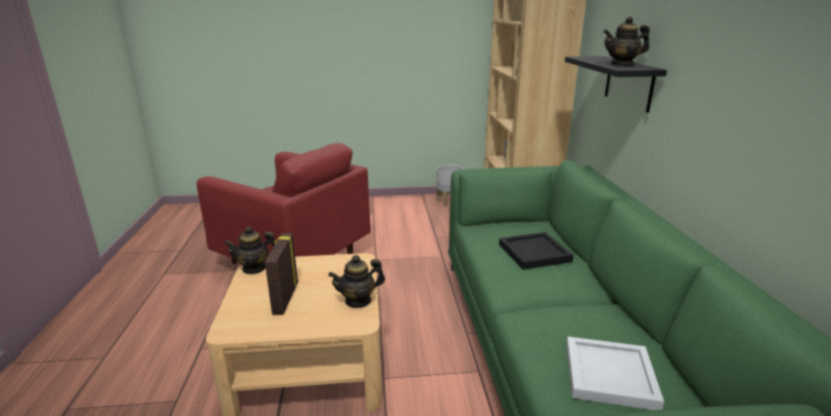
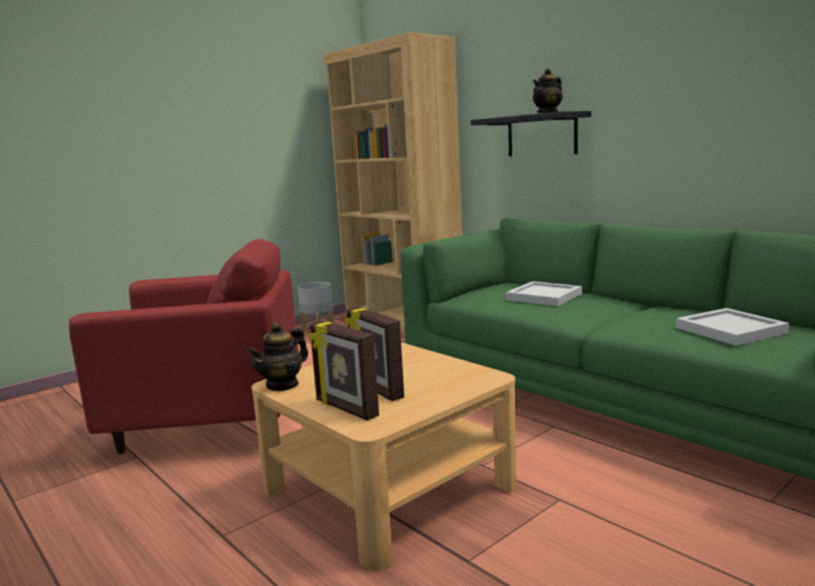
camera: 35 degrees left, 10 degrees down
(244, 307) = (345, 409): none -> picture frame
(358, 301) = (454, 367): teapot -> none
(534, 253) = (544, 297): black tray -> white tray

